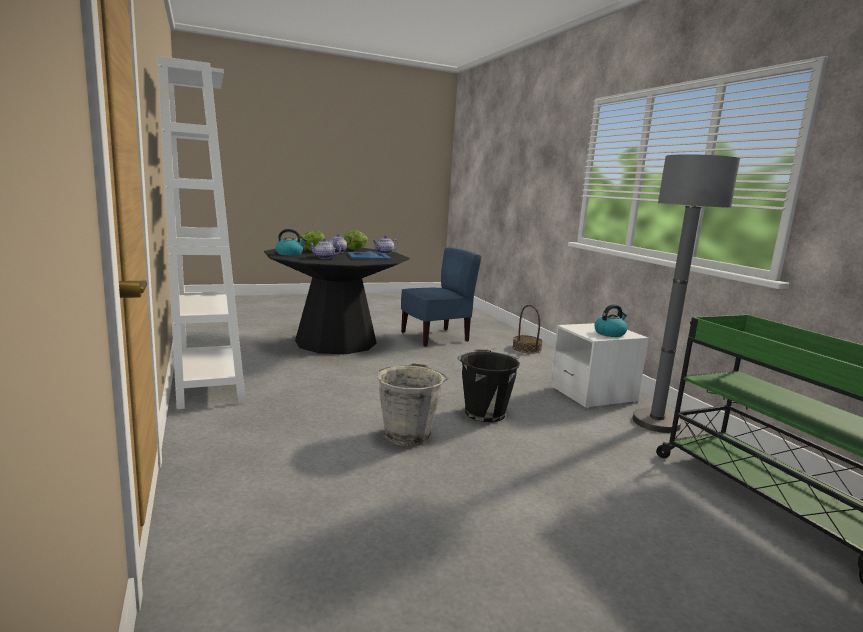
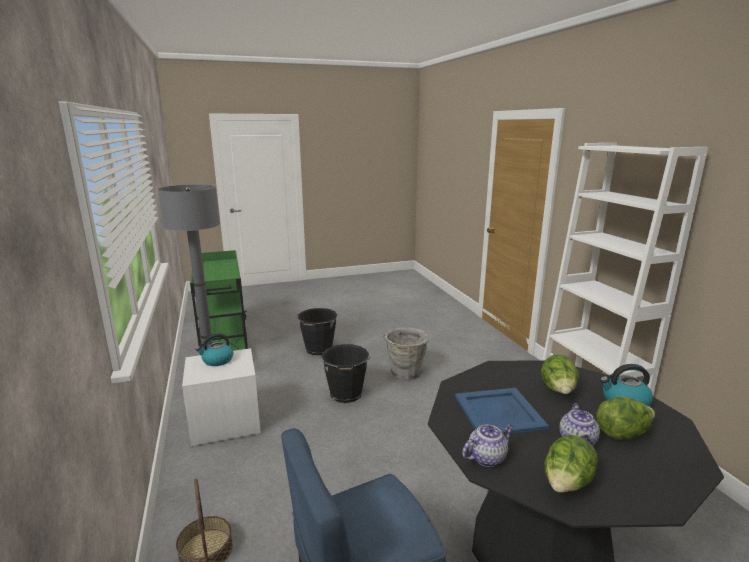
camera: 175 degrees left, 5 degrees up
(324, 257) = (558, 391): teapot -> lettuce
(573, 480) = (318, 349): none -> black bucket

